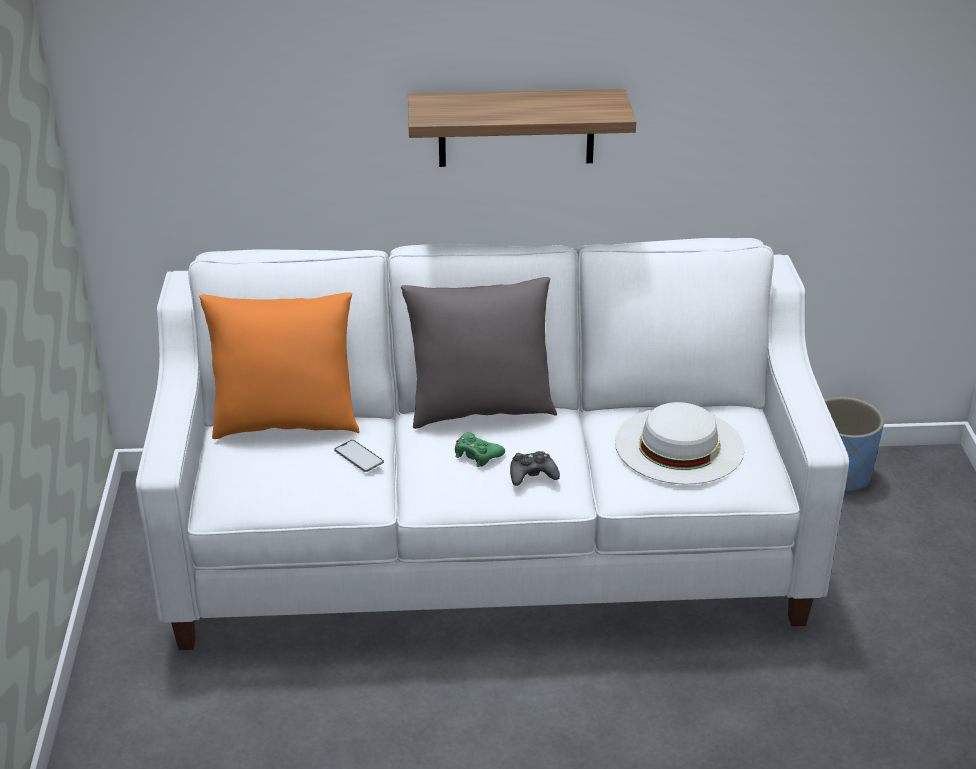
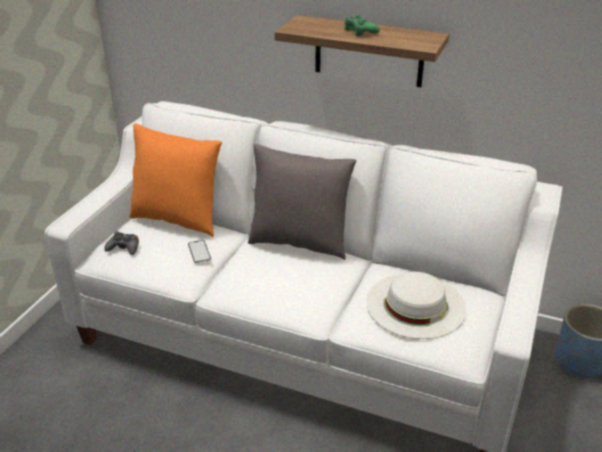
camera: 25 degrees right, 0 degrees up
(477, 455) = (271, 271): green game controller -> green game controller (360, 31)
(532, 474) = (297, 295): black game controller -> black game controller (124, 248)

